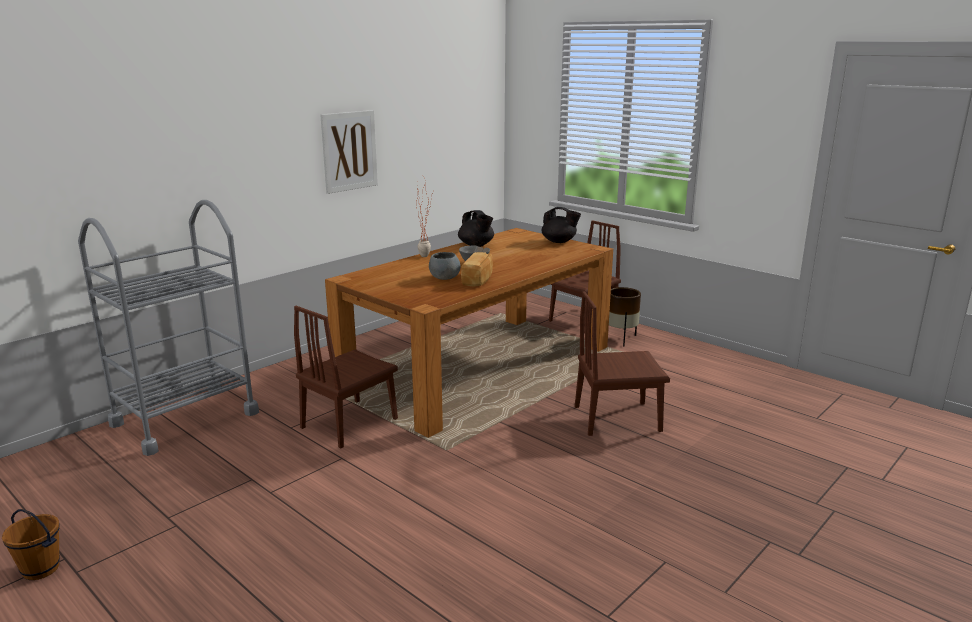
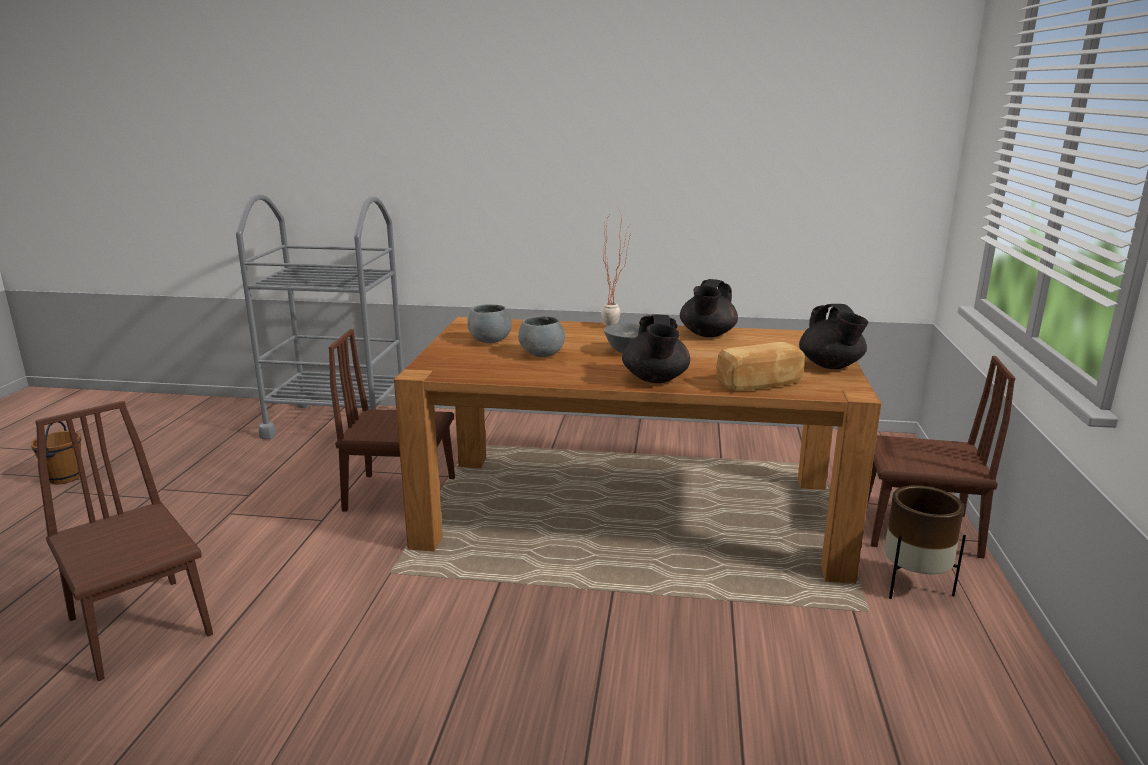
camera: 55 degrees right, 0 degrees up
(349, 151) = (621, 170): picture -> none
(395, 282) = (490, 341): none -> grey bowl
(478, 280) = (564, 369): bread -> bread (760, 384)
(525, 269) = (655, 379): none -> black teapot
(617, 418) = (619, 680): brown chair -> brown chair (140, 626)

